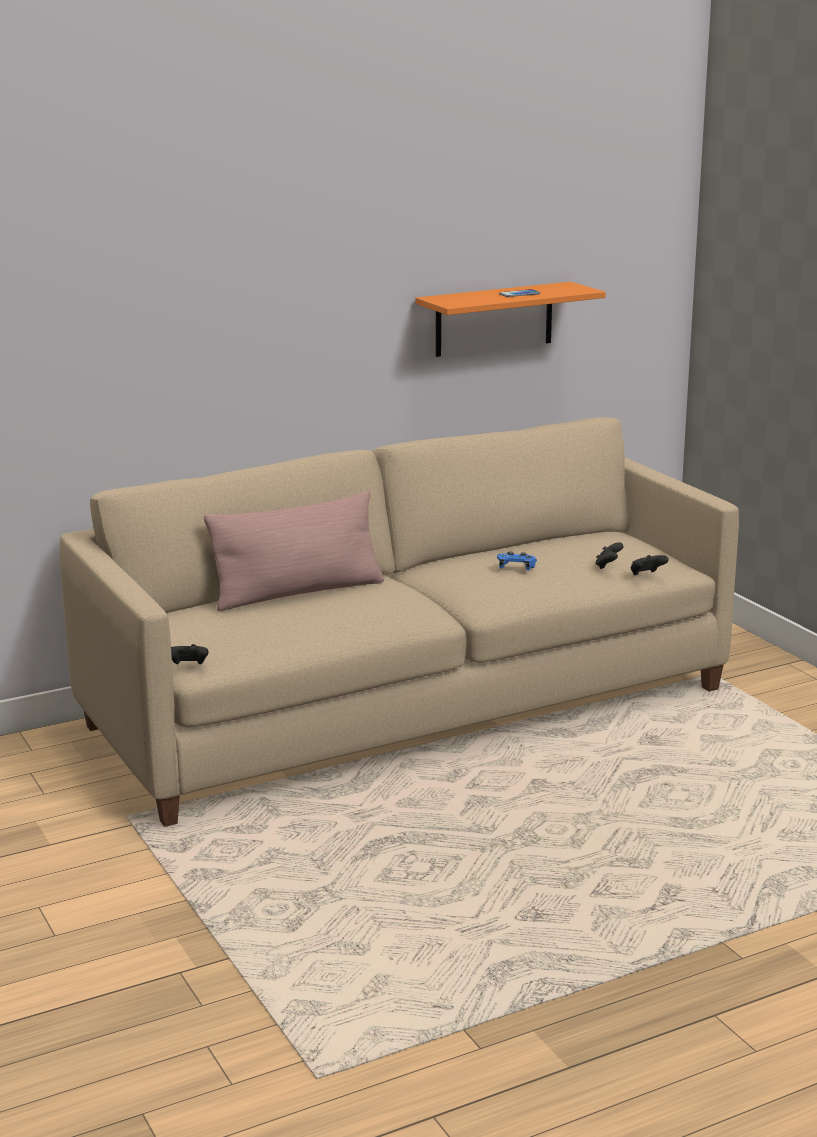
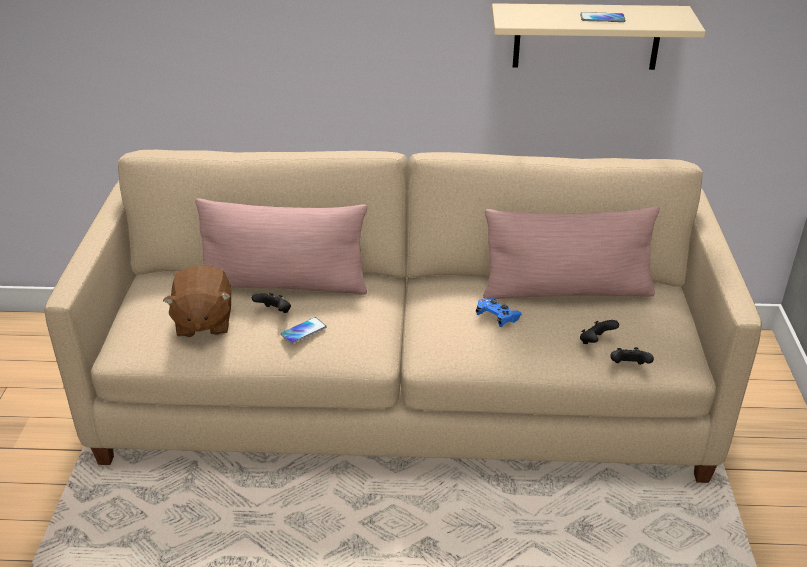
camera: 30 degrees right, 15 degrees up
(188, 666) = (115, 347): black game controller -> black game controller (274, 312)
(257, 630) = (203, 322): none -> brown plush toy
(364, 610) = (303, 331): none -> phone
(494, 319) = (586, 36): orange shelf -> beige shelf
(548, 546) = (566, 291): none -> pink pillow

